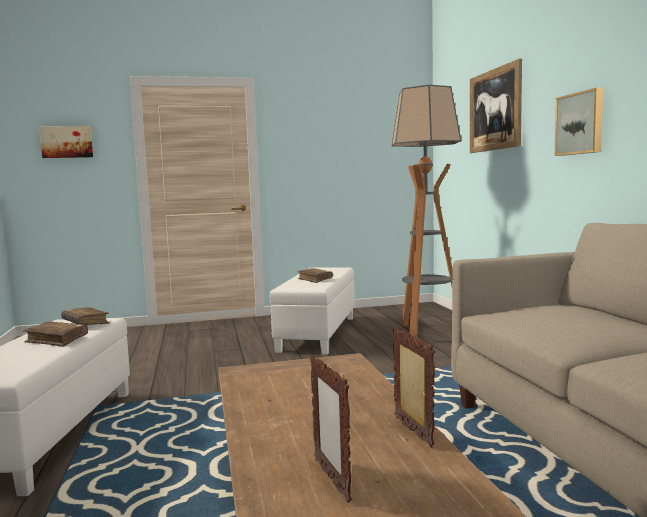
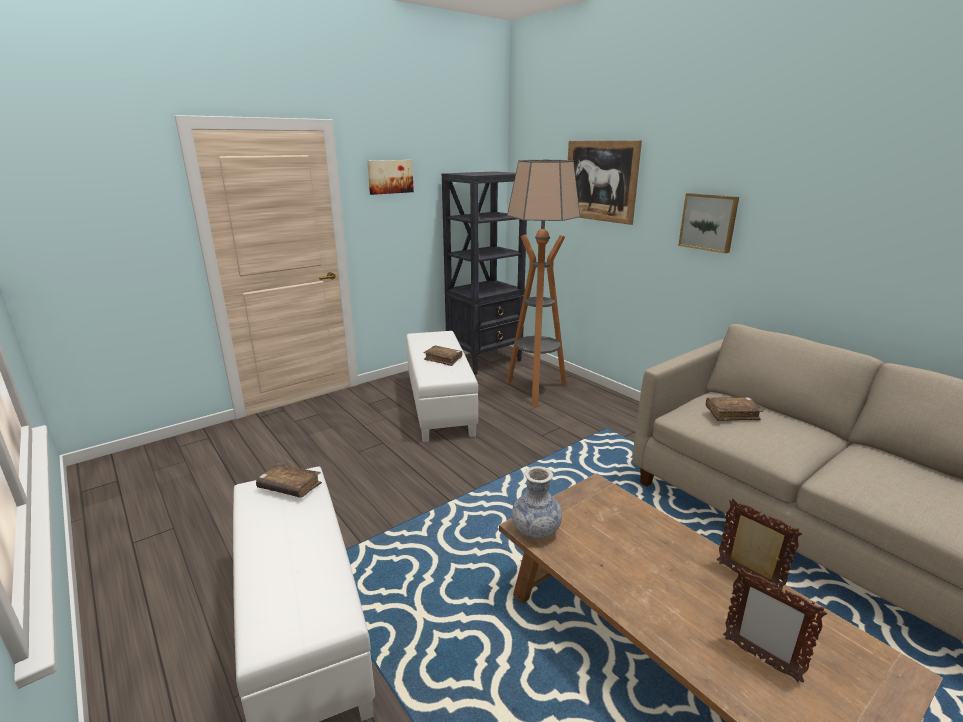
camera: 25 degrees left, 15 degrees up
(57, 340) = (300, 530): brown book -> brown book (732, 414)
(67, 142) = (95, 210): picture -> picture (390, 176)
(244, 374) = (536, 530): none -> vase
(399, 310) = (485, 360): none -> black bookcase

